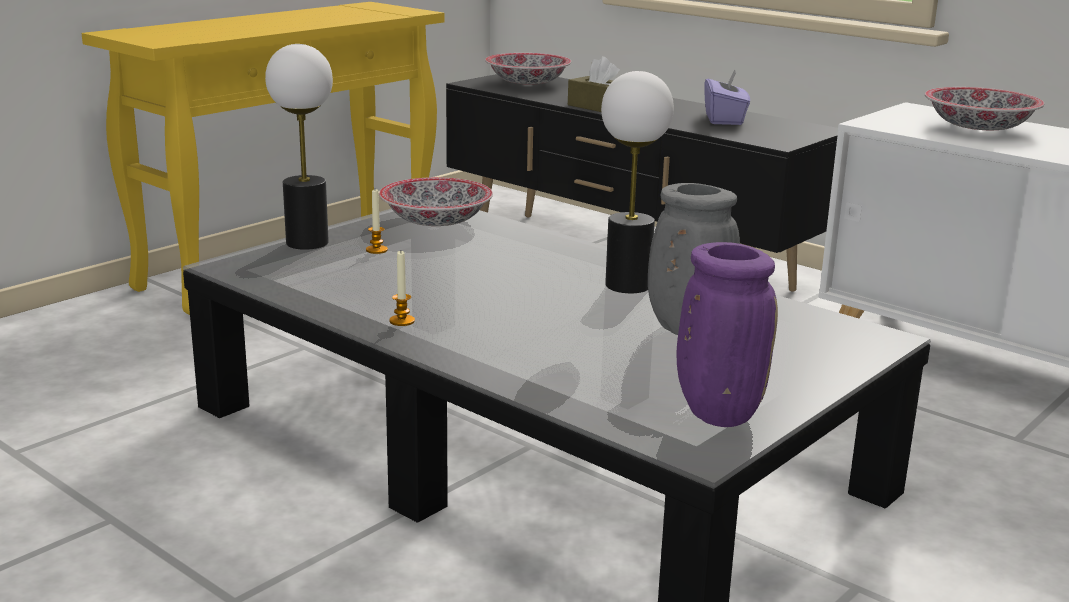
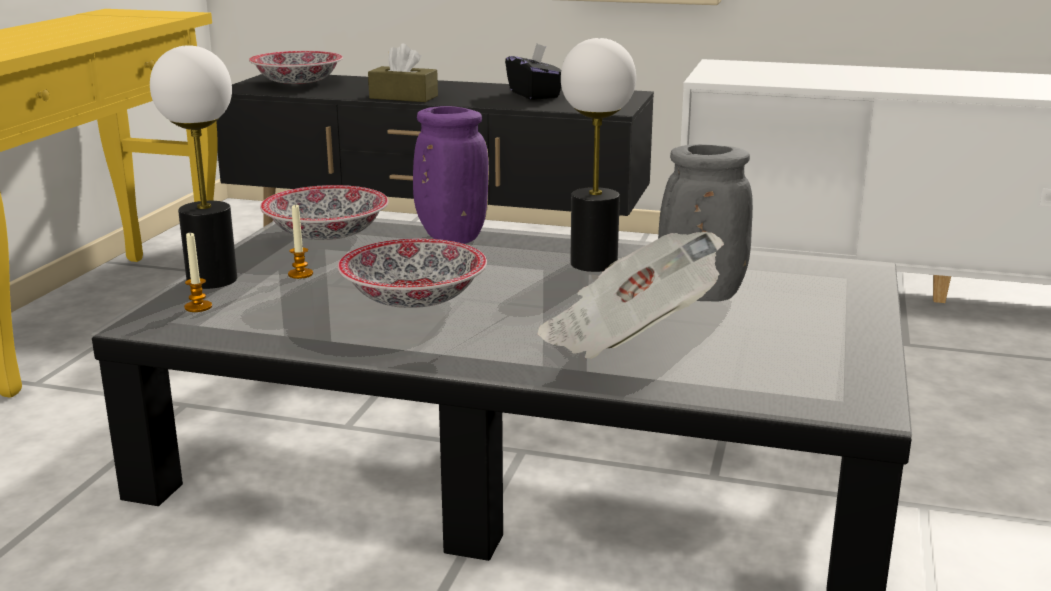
camera: 25 degrees left, 0 degrees up
(402, 321) = (423, 342): candle -> candle (198, 307)
(571, 352) = (627, 337): none -> newspaper
(716, 413) = (826, 366): purple vase -> purple vase (450, 238)
(724, 119) = (535, 95): purple tissue box -> black tissue box
(979, 128) = (796, 73): bowl -> bowl (414, 299)

